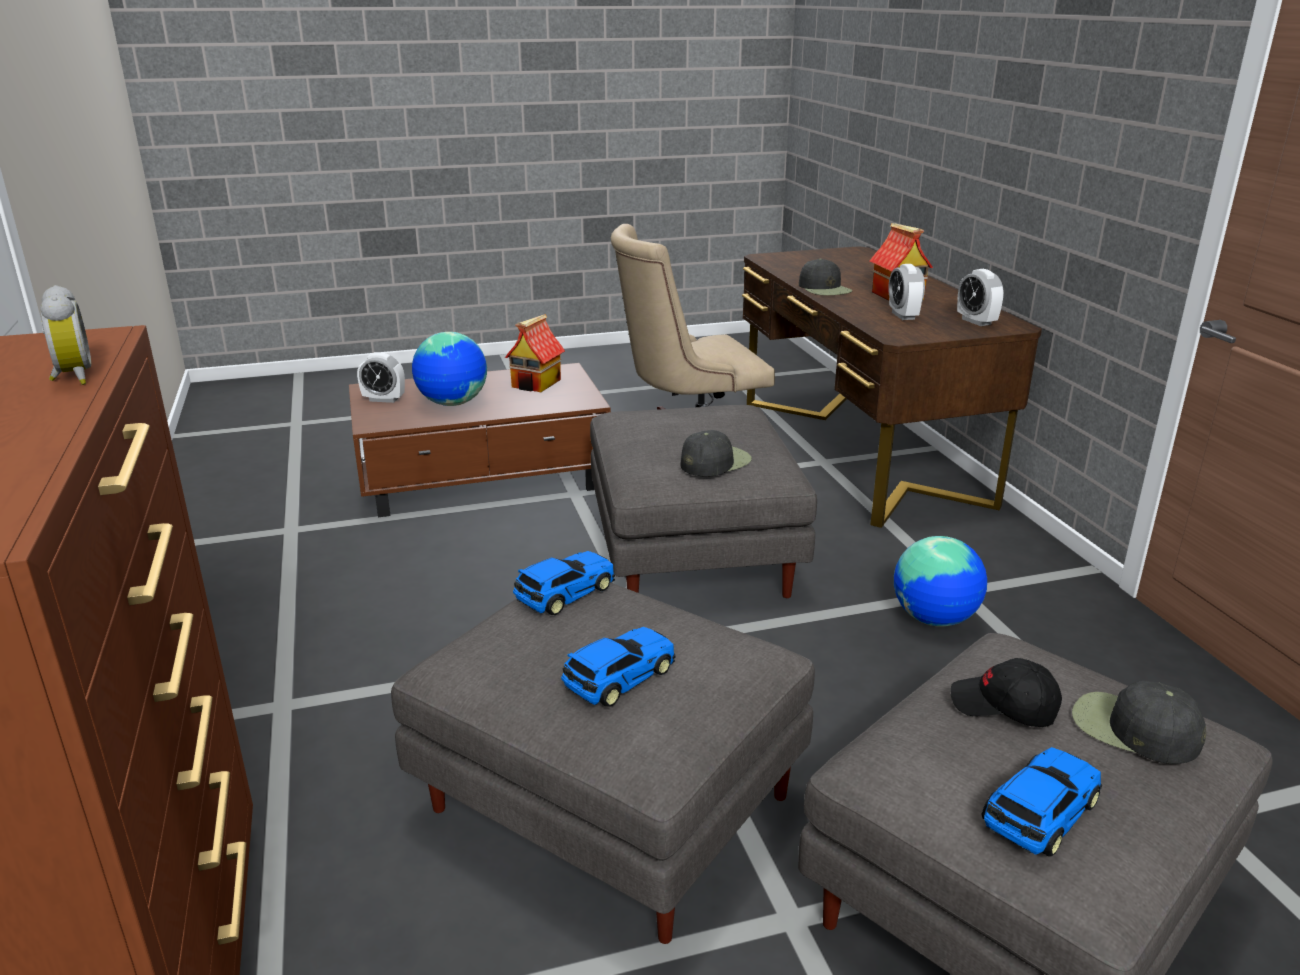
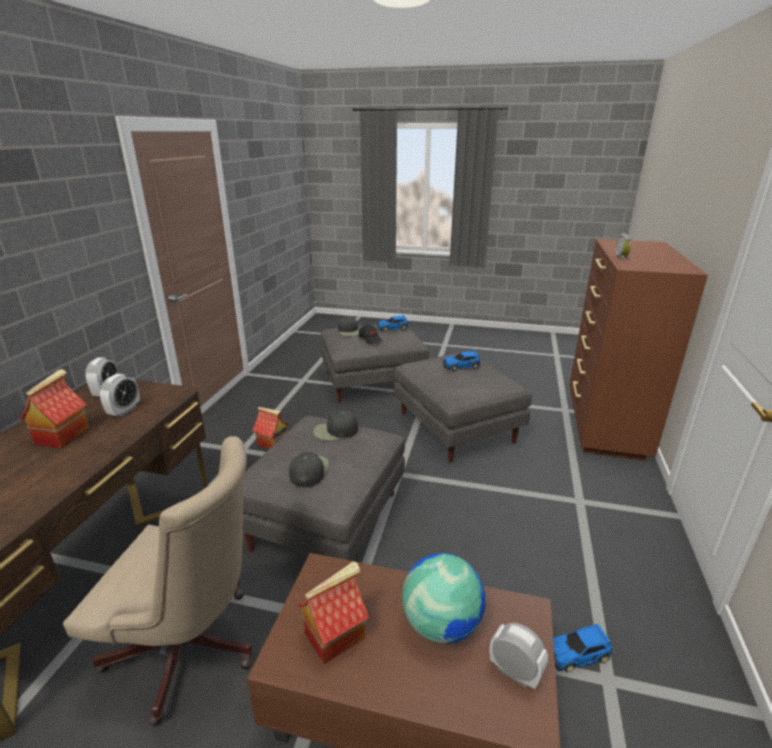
camera: 150 degrees left, 0 degrees up
(563, 593) = (462, 391): toy car -> toy car (578, 653)
(825, 288) = (75, 466): black cap -> black cap (308, 470)
(935, 619) = (273, 443): globe -> toy house

